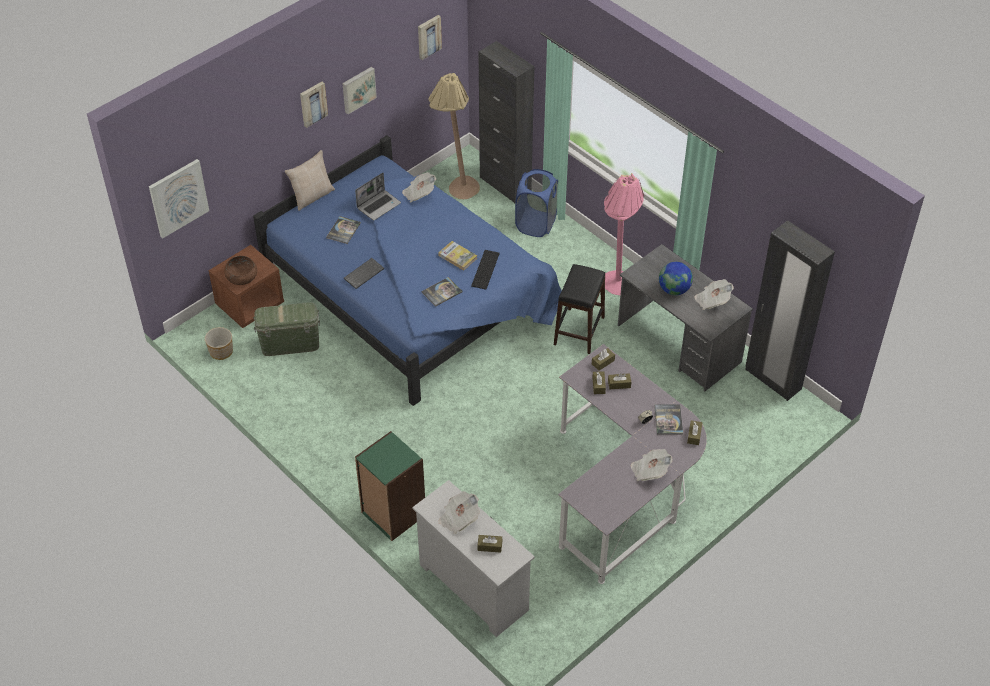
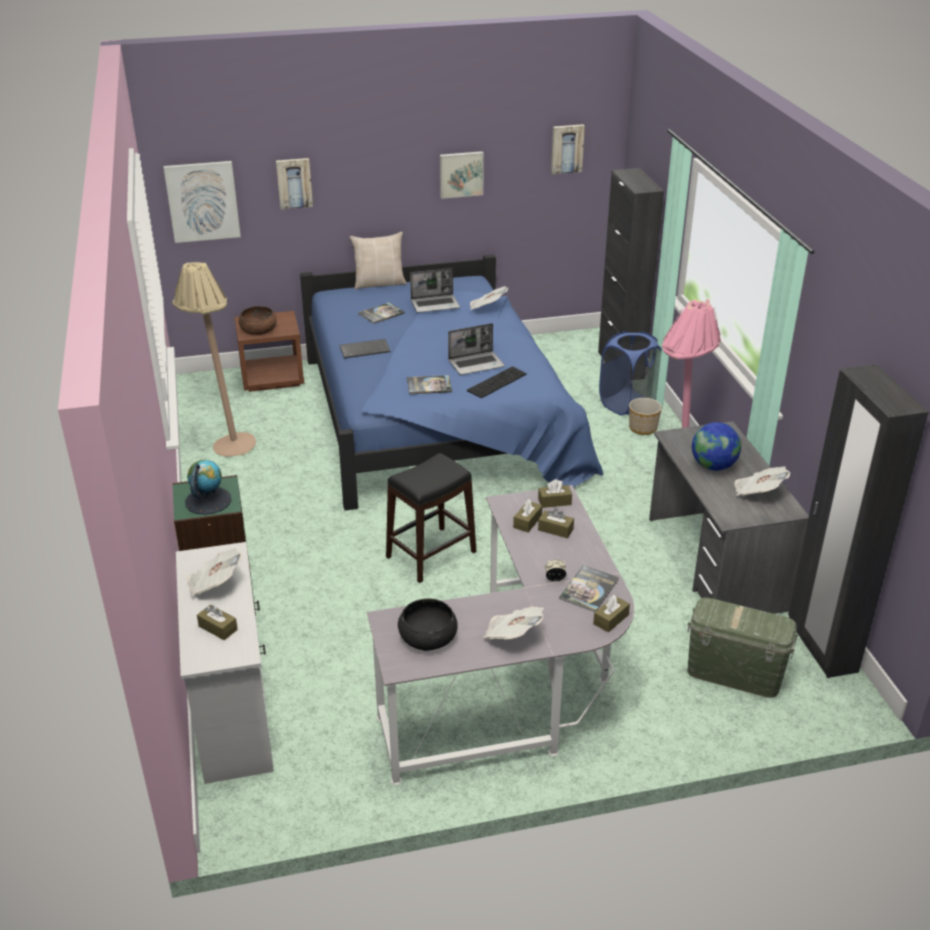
camera: 30 degrees right, 15 degrees down
(221, 352) = (206, 403): planter -> planter (642, 428)
(290, 344) = (276, 418): green storage box -> green storage box (734, 674)
(313, 103) = (396, 163): picture -> picture (294, 183)
(392, 459) = (208, 500): none -> globe
(456, 188) = (565, 354): beige floor lamp -> beige floor lamp (226, 443)
(457, 257) = (476, 364): book -> laptop
(578, 331) = (596, 509): black stool -> black stool (430, 554)
(605, 494) = (428, 636): none -> black bowl

